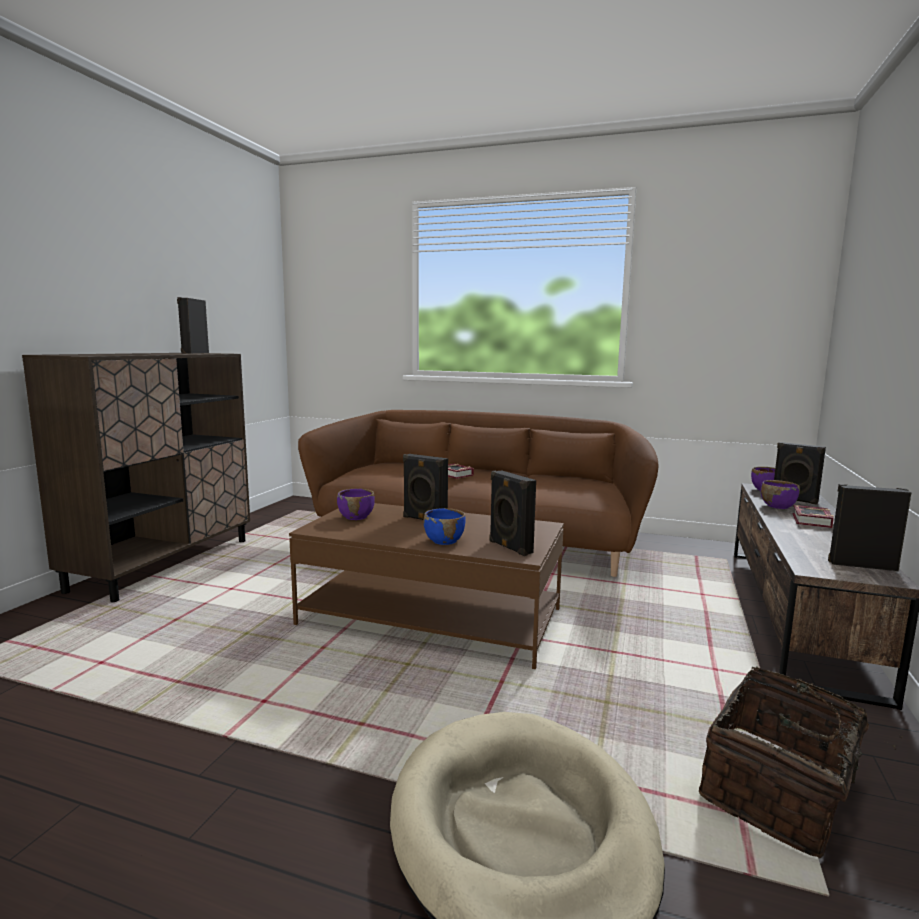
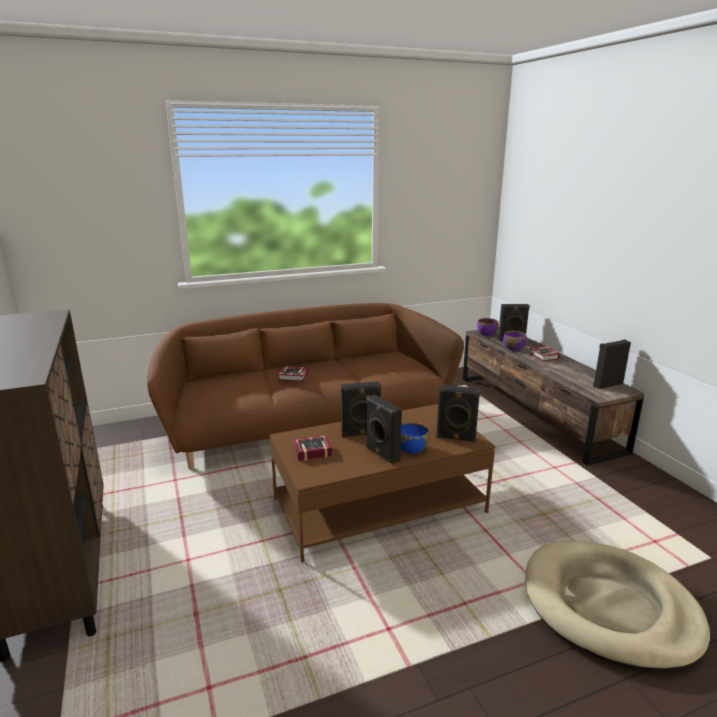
camera: 40 degrees left, 10 degrees up
(194, 353) = (33, 324): black speaker -> black speaker (381, 454)
(356, 517) = (310, 451): purple bowl -> book
(779, 792) = (650, 522): basket -> none

